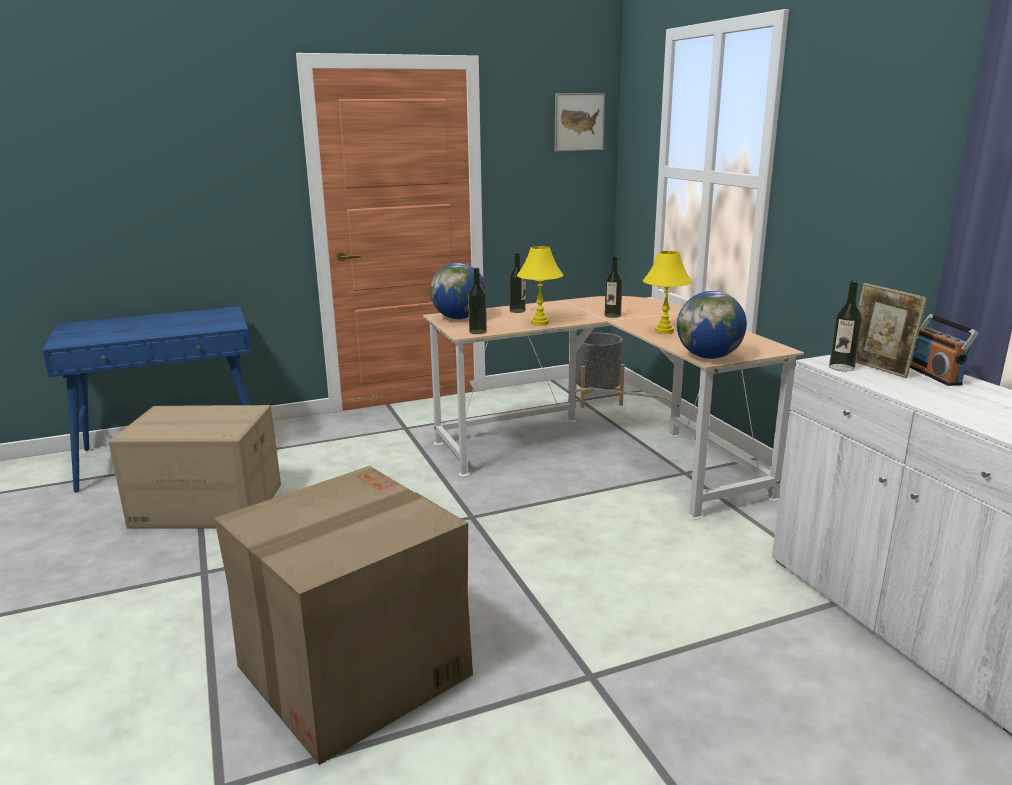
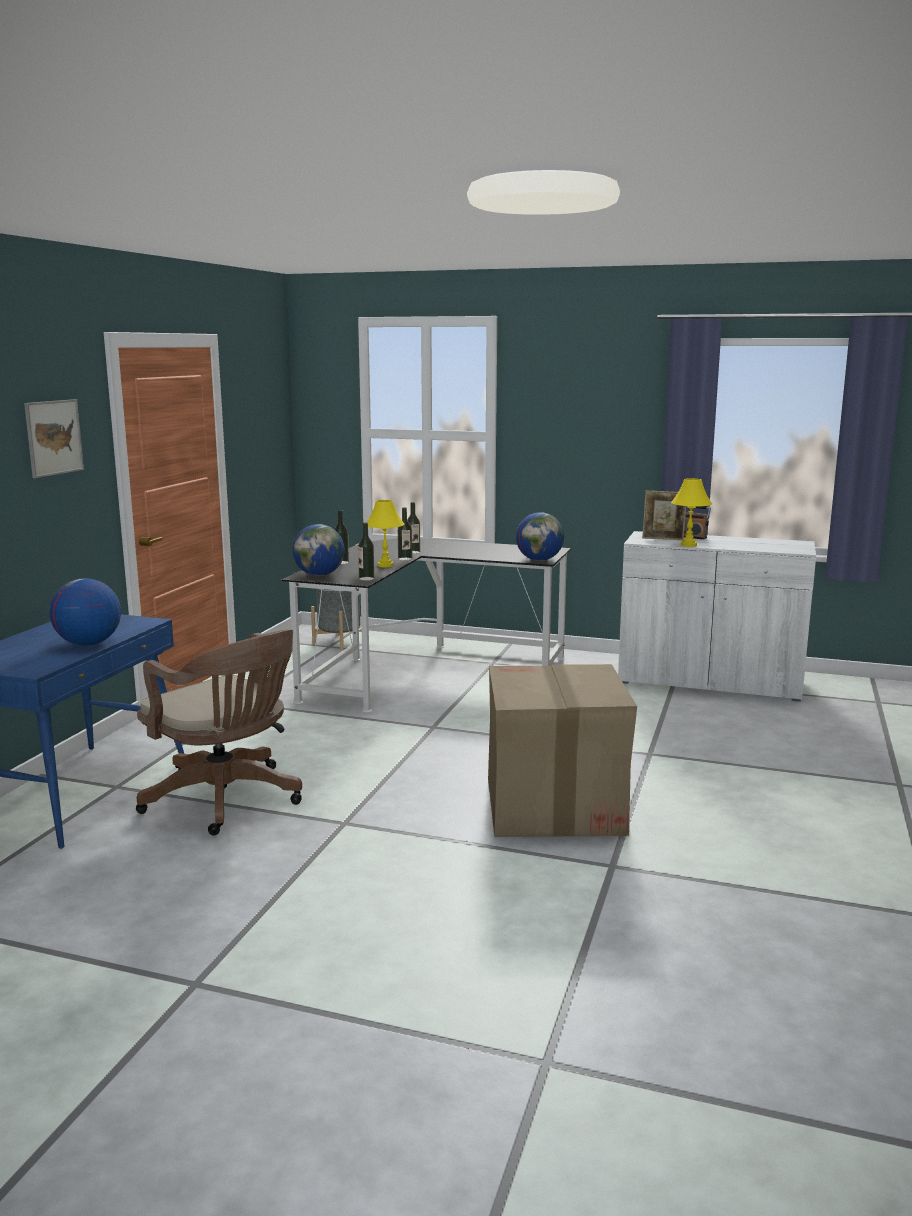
camera: 50 degrees left, 5 degrees down
(148, 333) = (88, 644): none -> globe
(207, 506) = (227, 800): cardboard box -> brown office chair
(579, 122) = (273, 393): picture -> picture (53, 437)
(602, 453) = (423, 669): beige desk -> black desk
(664, 331) = (473, 553): yellow table lamp -> yellow table lamp (689, 545)
(841, 367) = (650, 542): bottle -> bottle (405, 559)

